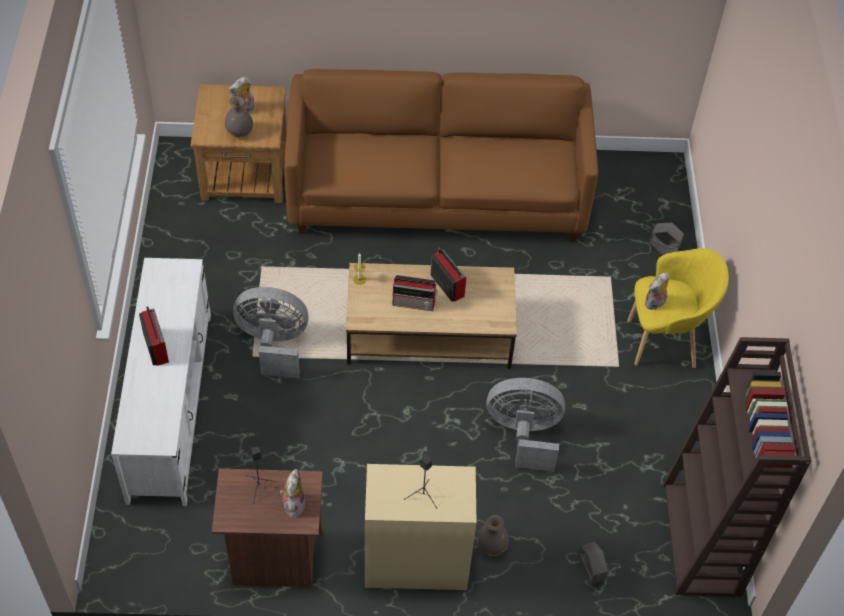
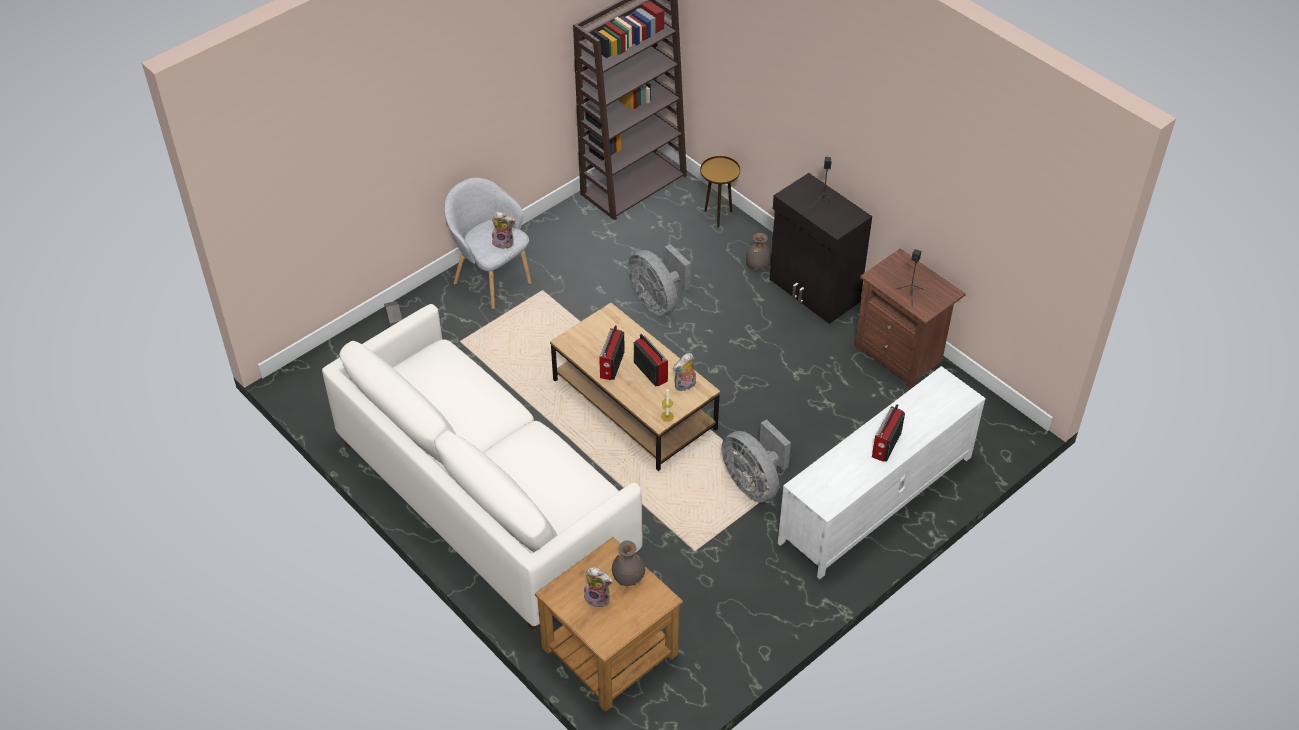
camera: 130 degrees left, 5 degrees down
(293, 504) = (898, 272): plush toy -> plush toy (685, 386)
(415, 562) = (813, 291): beige cabinet -> black cabinet
(437, 193) = (485, 498): brown sofa -> white sofa
(590, 572) = (718, 216): grey planter -> brown side table
(664, 342) = (491, 280): yellow armchair -> grey armchair

